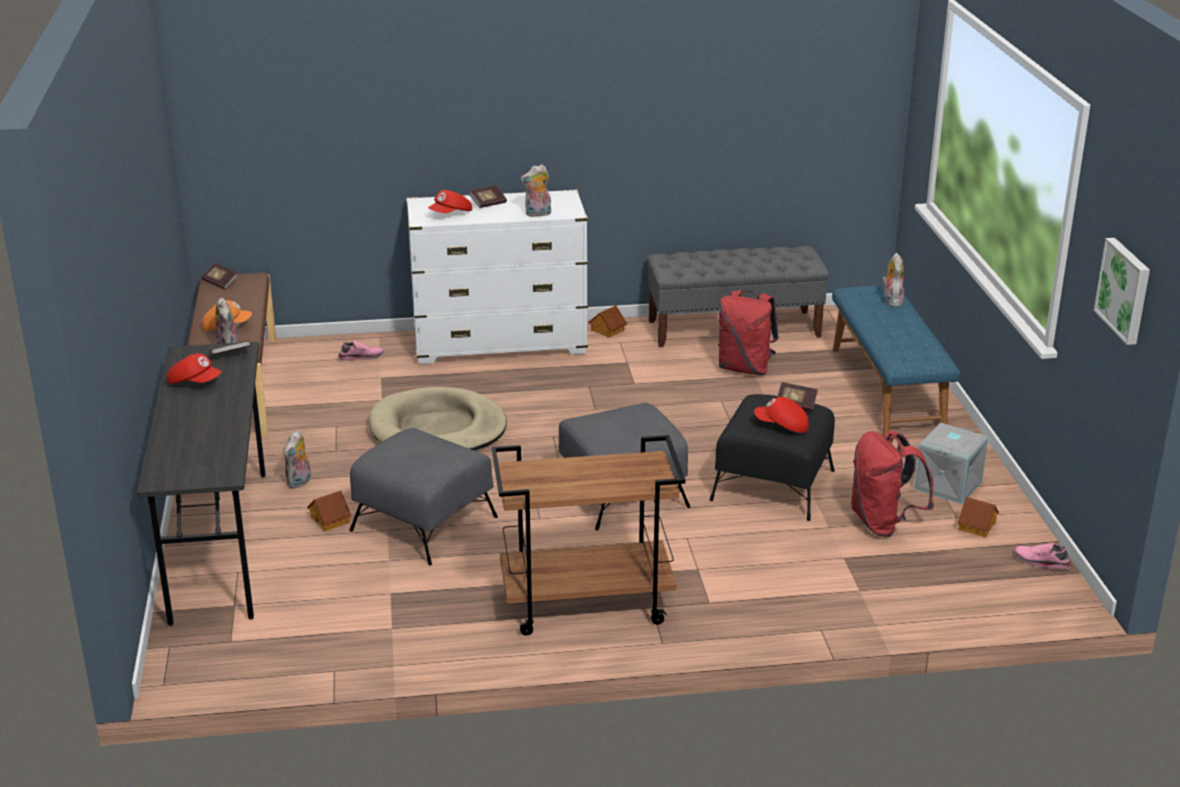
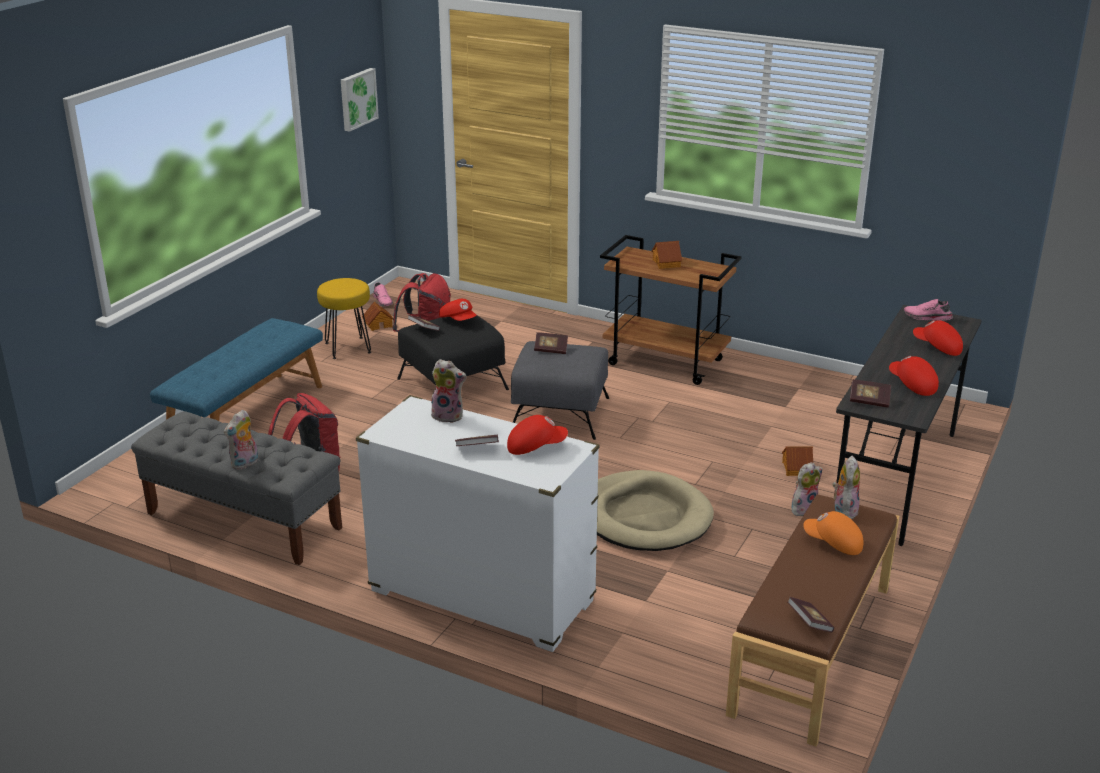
camera: 145 degrees left, 0 degrees up
(181, 433) = (937, 348): none -> red cap
(361, 357) = (644, 641): pink shoe -> pink shoe (927, 317)
(423, 523) = (725, 442): grey ottoman -> none
(607, 330) = (356, 569): toy house -> toy house (666, 263)
(638, 425) = (551, 350): none -> book
(891, 301) = (198, 370): plush toy -> plush toy (245, 464)
(947, 484) = (347, 348): grey storage box -> yellow stool

